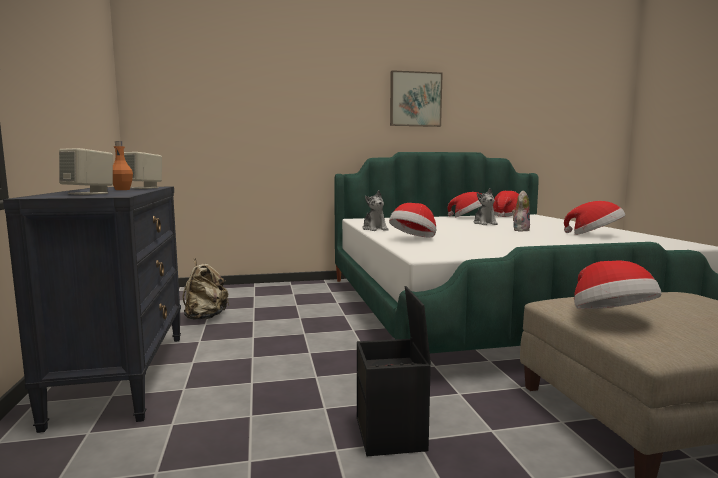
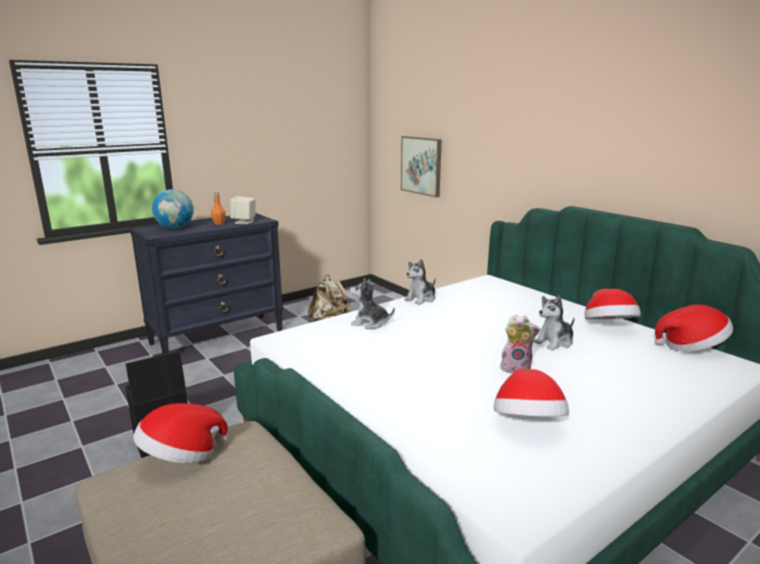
camera: 65 degrees right, 10 degrees up
(89, 193) = (175, 228): beige speaker -> globe
(413, 239) = (370, 323): hat -> plush toy
(415, 99) = (612, 131): picture -> picture (421, 165)

